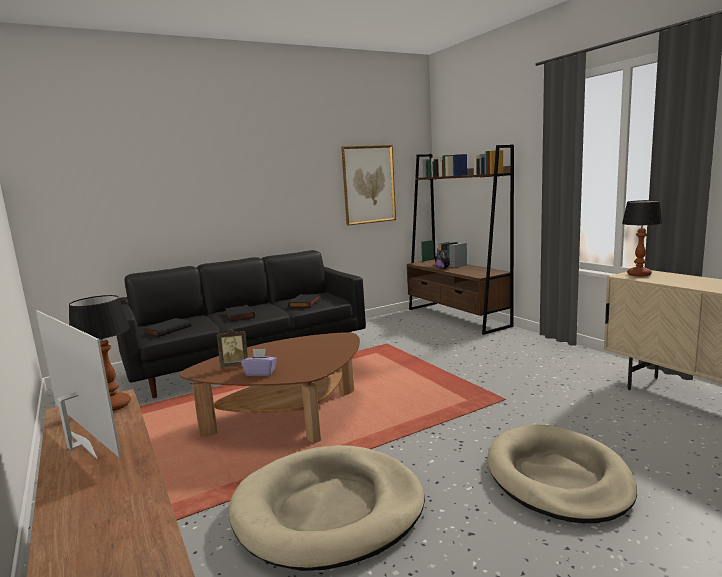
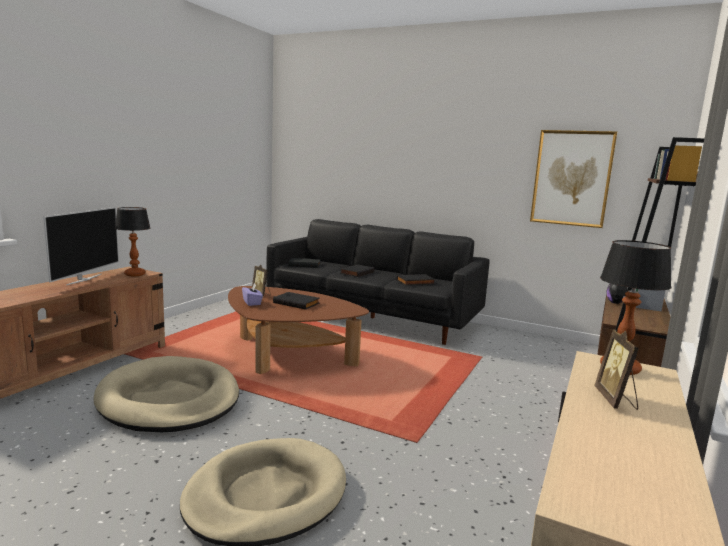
camera: 55 degrees right, 0 degrees up
(291, 354) = (297, 303): none -> black book
(688, 282) = (616, 400): none -> picture frame

